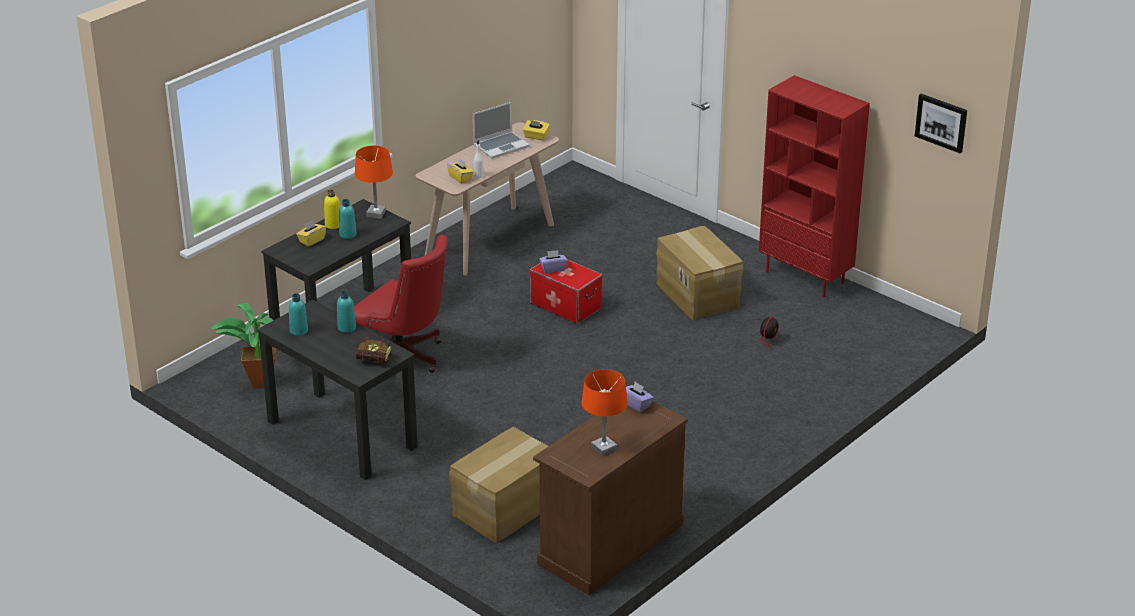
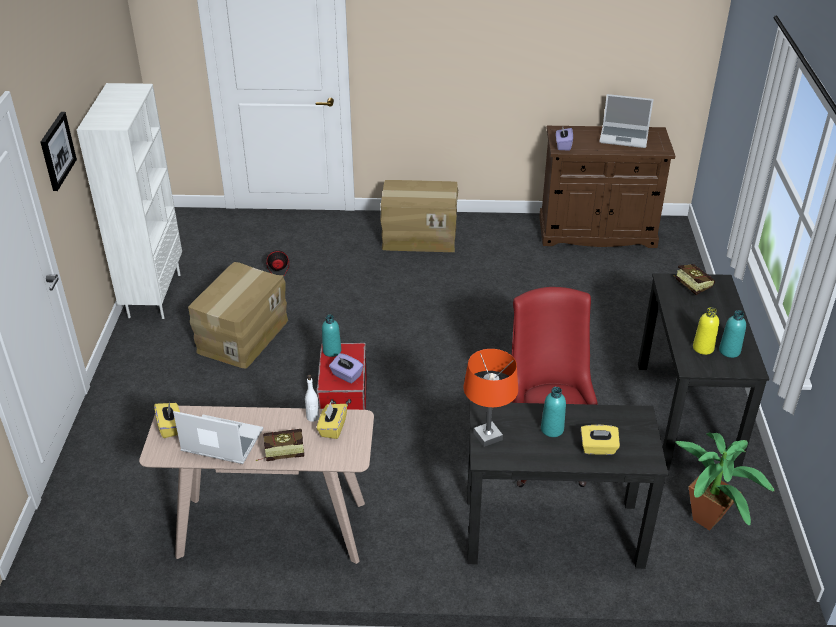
camera: 130 degrees left, 5 degrees up
(333, 225) = (550, 454): yellow bottle -> yellow bottle (703, 348)
(346, 328) = (681, 327): turquoise bottle -> turquoise bottle (332, 351)
(466, 157) = (279, 452): none -> book
(506, 509) = (632, 286): cardboard box -> cardboard box (419, 236)
(603, 448) = (624, 137): orange table lamp -> laptop
(806, 277) = (153, 295): red bookcase -> white bookcase
(941, 122) = (122, 44): picture -> picture (56, 151)

